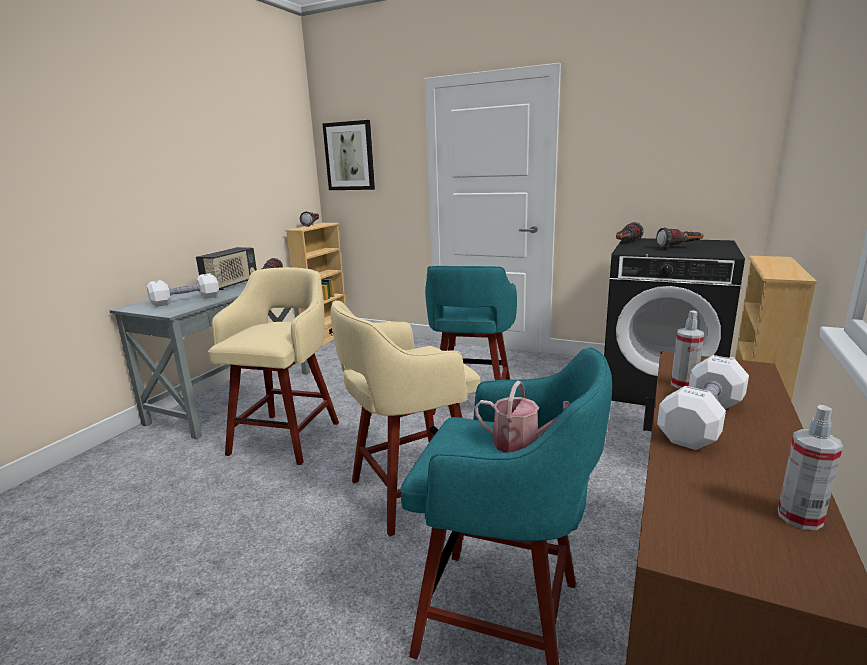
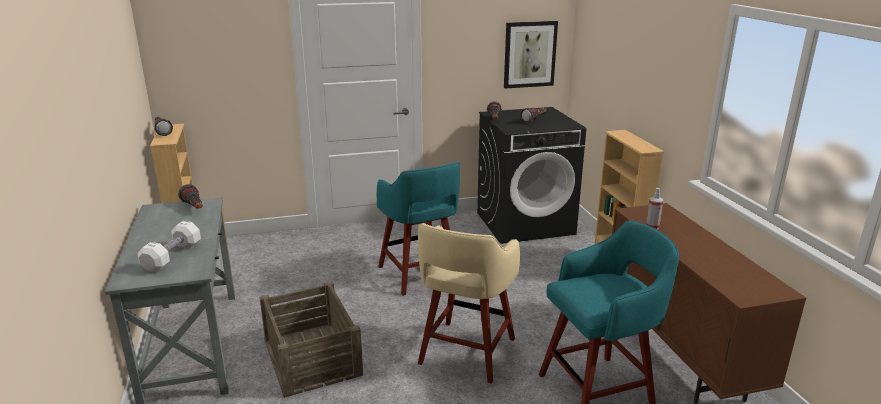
camera: 40 degrees left, 5 degrees up
(231, 285) = (171, 226): radio -> none
(287, 436) = (312, 356): beige stool -> crate
(349, 156) = (192, 49): picture -> picture (529, 54)
(522, 444) = (614, 283): watering can -> none
(701, 421) = (683, 244): white dumbbell -> none
(799, 517) = (755, 273): spray bottle -> none

